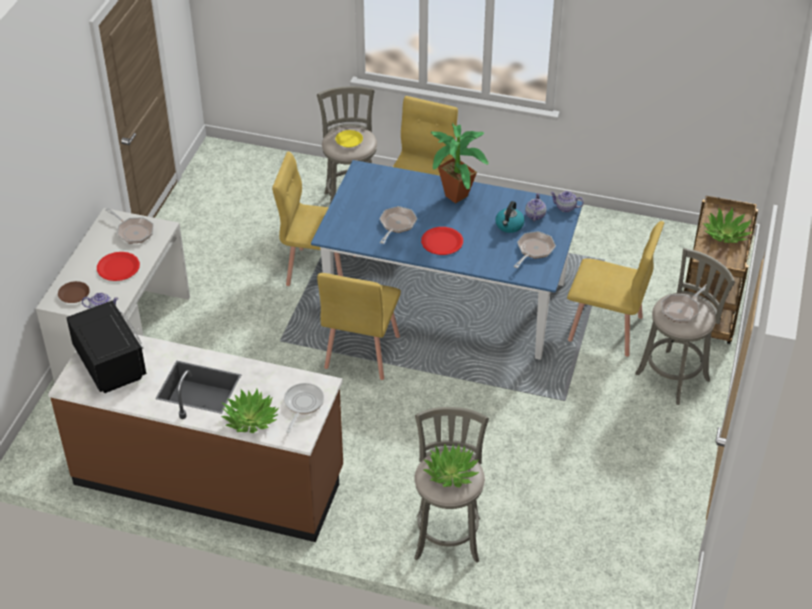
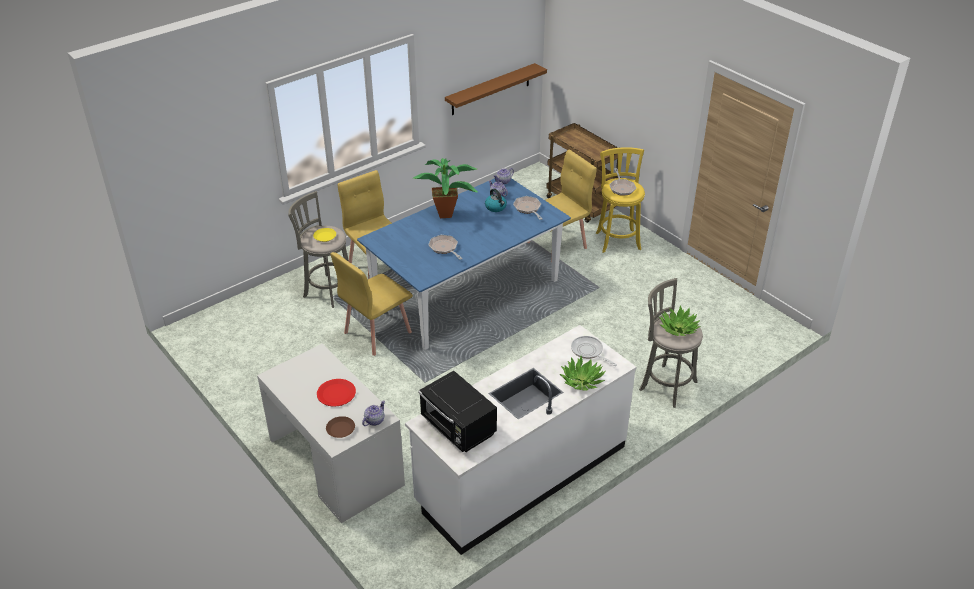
camera: 55 degrees left, 5 degrees down
(110, 363) = (458, 428): black microwave -> black microwave turned 135 degrees counterclockwise
(133, 231) = (304, 370): frying pan -> none
(209, 477) = (521, 474): brown counter -> white counter
(361, 352) = (475, 350): yellow chair -> none
(442, 242) = (481, 238): red plate -> none
(675, 375) = (617, 239): grey stool -> yellow stool
(682, 100) = (491, 89): none -> brown shelf
(726, 234) = (583, 144): potted plant -> none

